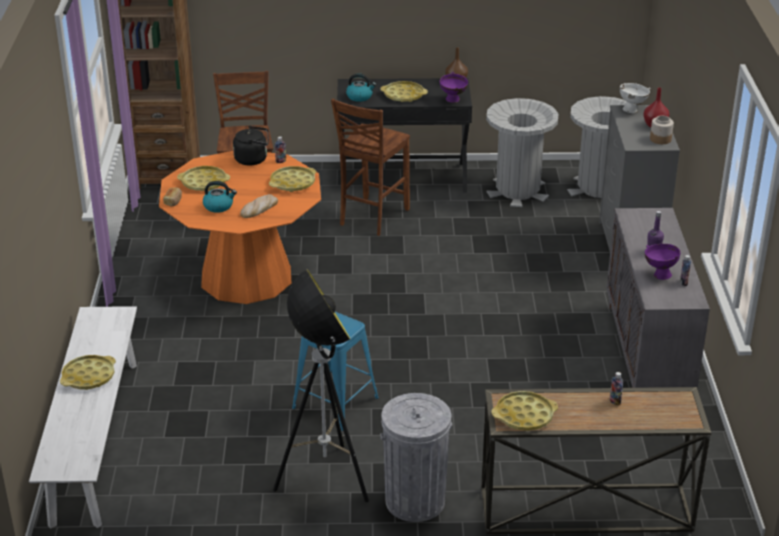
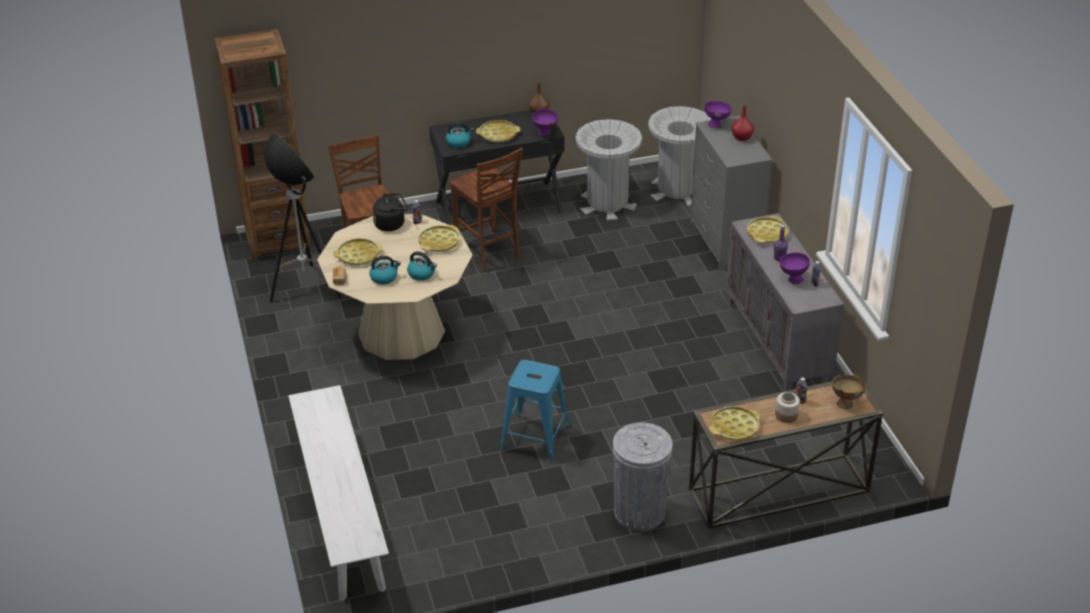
camera: 15 degrees left, 5 degrees up
(89, 376) = (332, 460): yellow tray -> yellow tray (767, 234)
(246, 277) = (401, 332): orange dining table -> beige dining table
(259, 209) = (422, 274): bread -> kettle
(324, 479) = (557, 509): floor lamp -> floor lamp (305, 289)
(372, 217) = (488, 252): brown chair -> brown chair turned 45 degrees counterclockwise
(633, 110) = (717, 124): white bowl -> purple bowl
(660, 139) = (752, 151): jar -> jar (786, 415)
(670, 413) = (846, 402): none -> brown bowl

